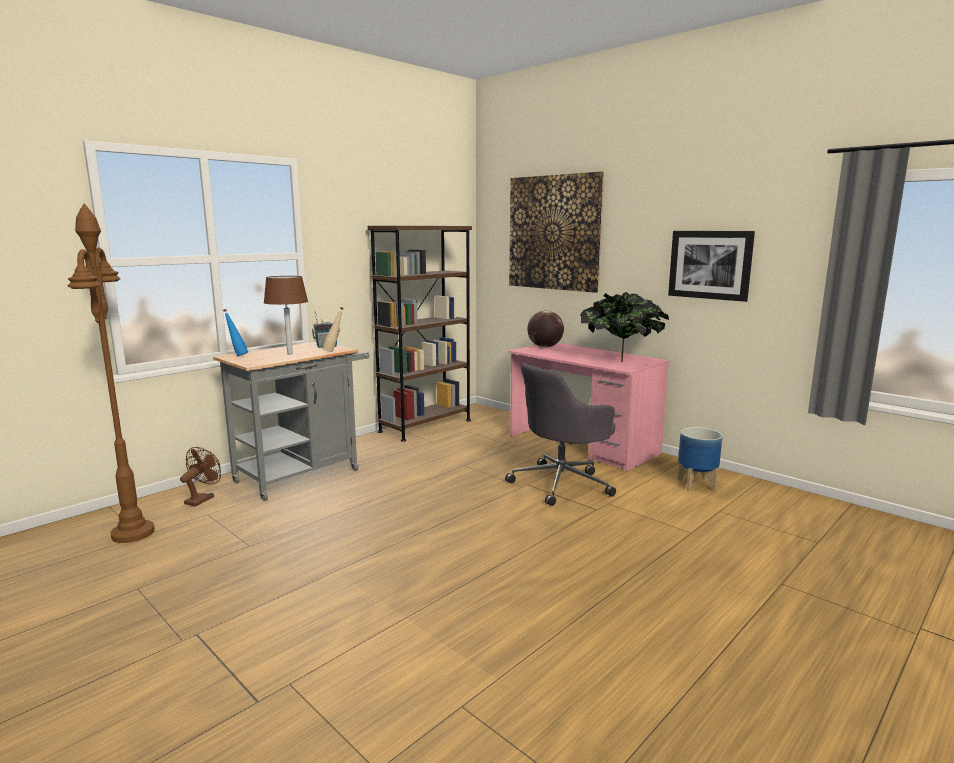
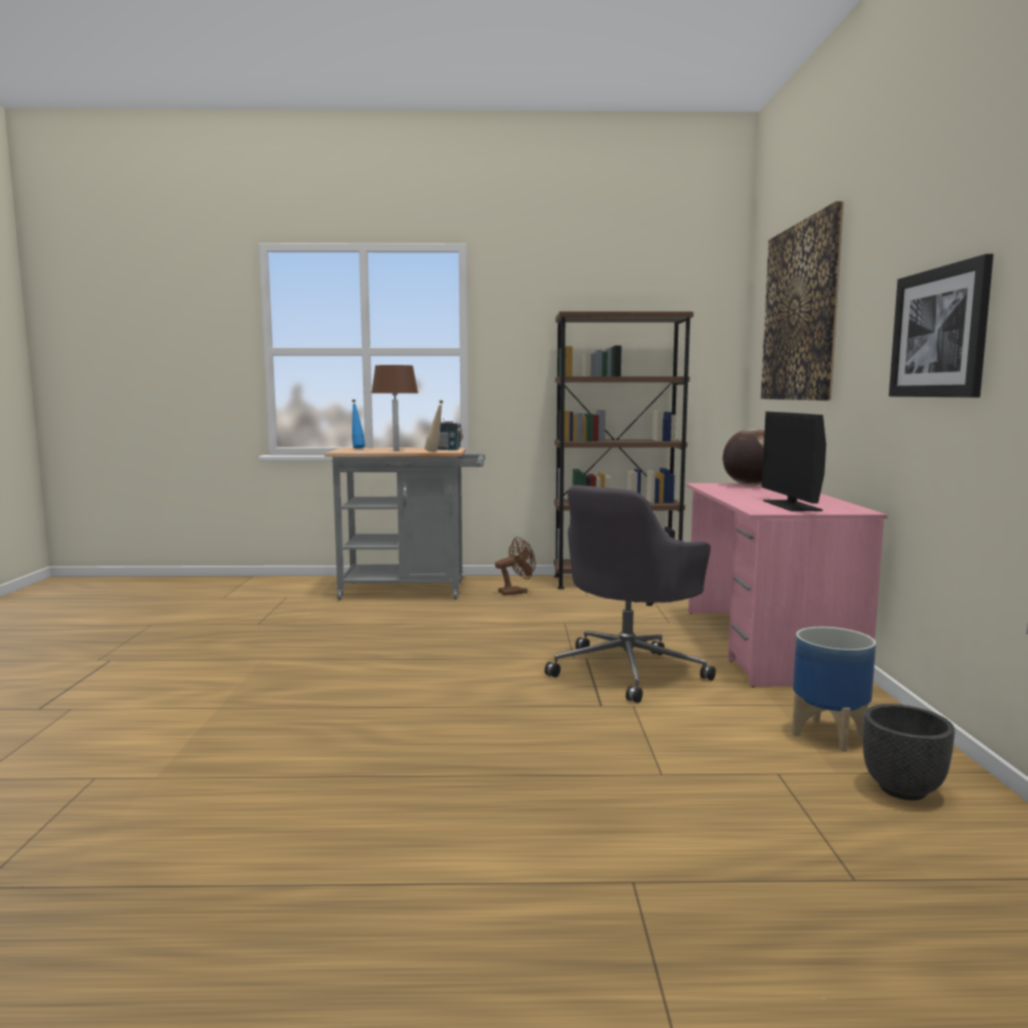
camera: 45 degrees right, 5 degrees down
(133, 533) = (225, 594): brown floor lamp -> none
(202, 499) = (308, 587): brown fan -> brown fan (517, 592)
(562, 483) = (629, 670): grey office chair -> grey office chair turned 60 degrees counterclockwise
(620, 361) = (791, 505): potted plant -> monitor
(759, 499) = (903, 790): none -> black planter

